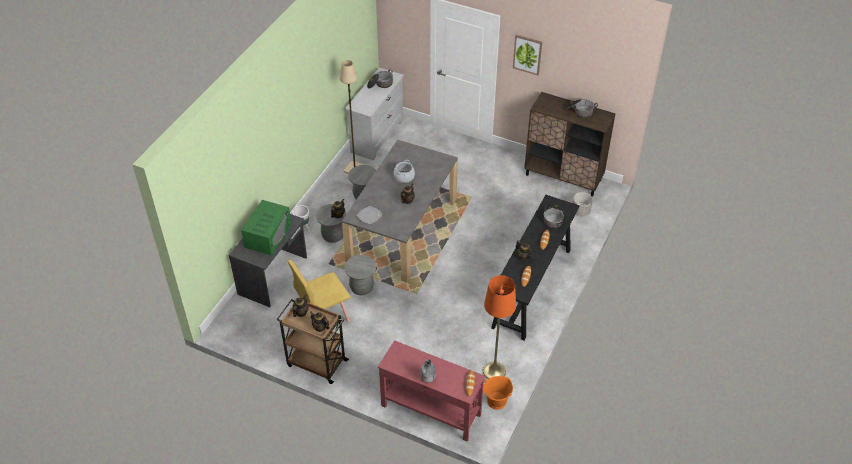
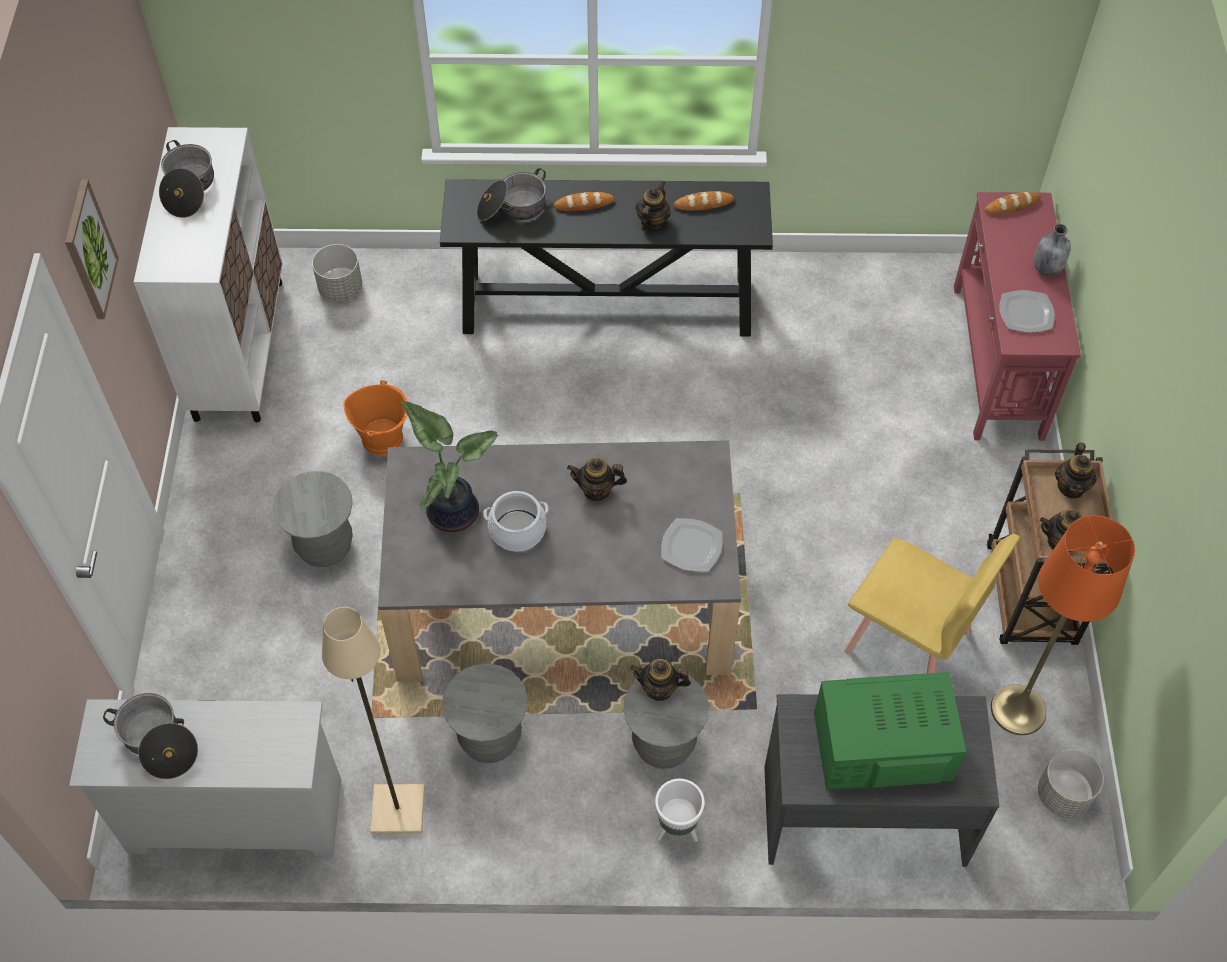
camera: 115 degrees left, 10 degrees up
(239, 332) = (1063, 795): none -> grey planter
(361, 288) = (785, 605): grey stool -> grey stool (324, 546)
(409, 358) = (1025, 313): none -> plate
(422, 165) = (453, 510): none -> potted plant
(494, 371) = (847, 298): orange floor lamp -> orange floor lamp (1018, 709)
(497, 401) = (909, 273): orange bucket -> orange bucket (382, 437)
(563, 177) = (239, 348): brown cabinet -> white cabinet

